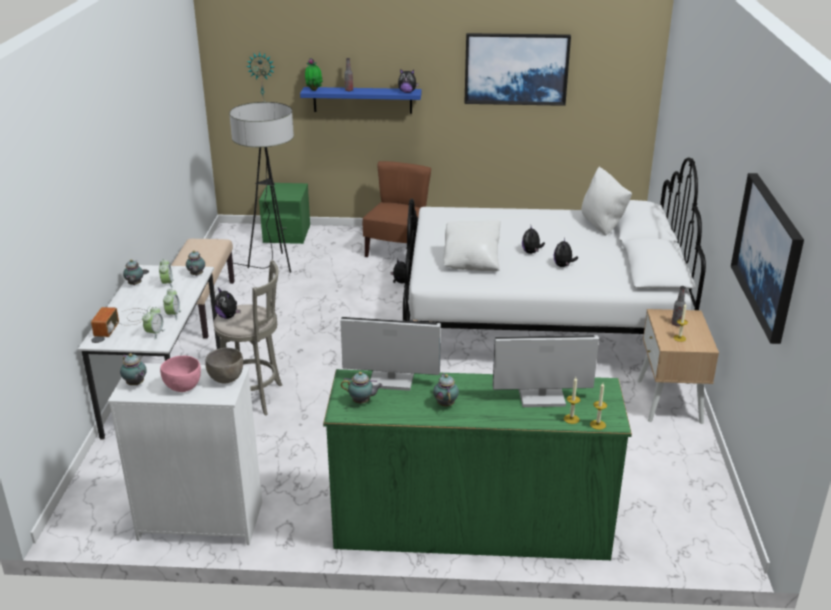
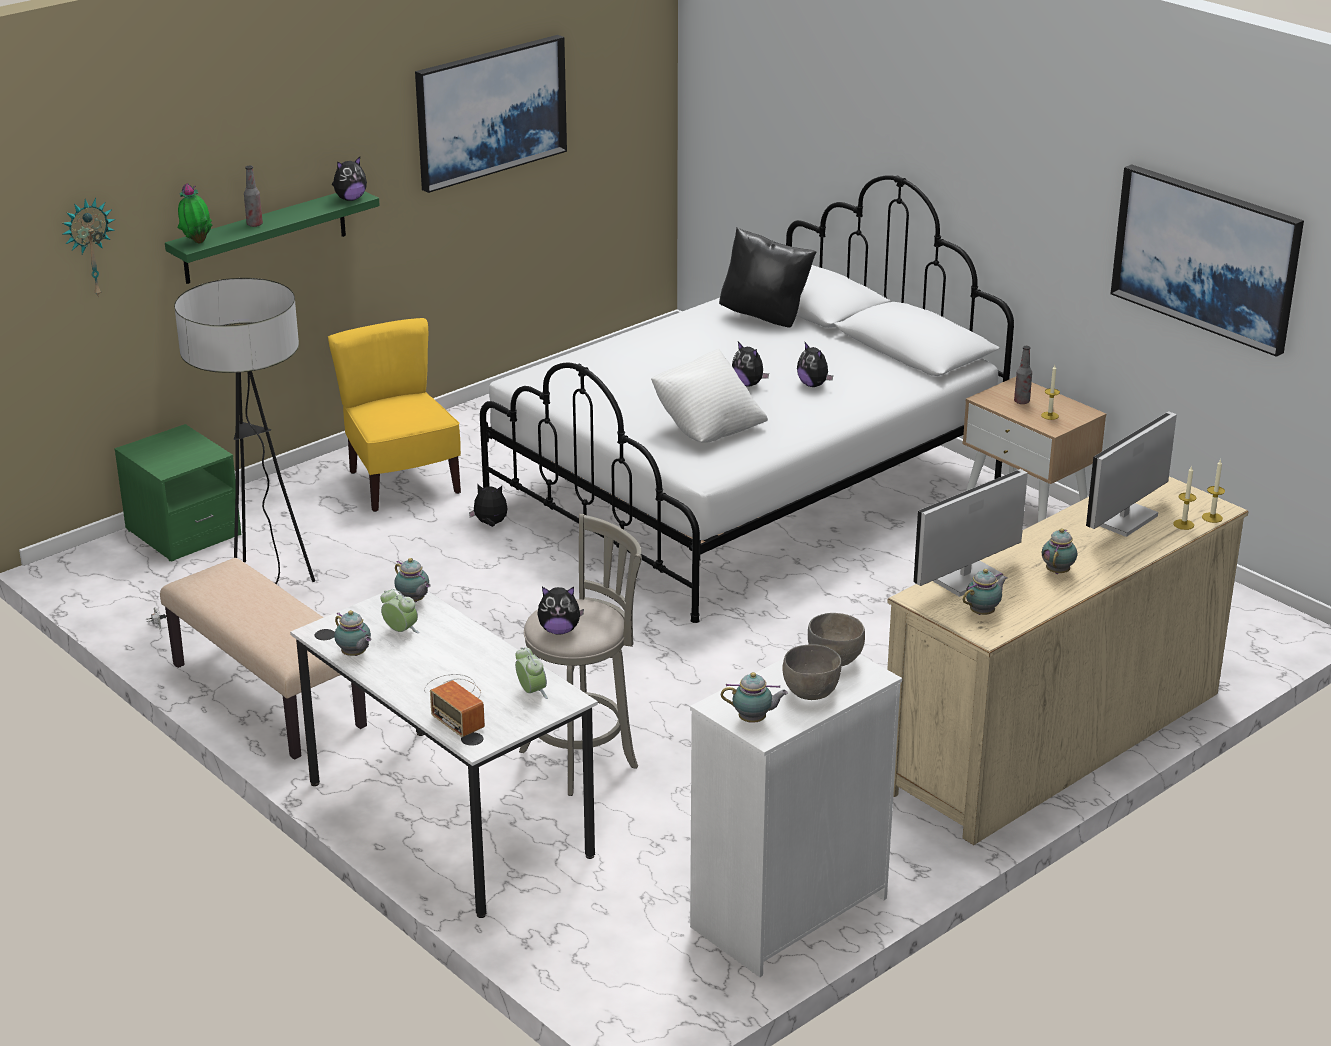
camera: 45 degrees left, 0 degrees up
(173, 315) = (502, 661): alarm clock -> none
(182, 387) = (810, 693): pink bowl -> grey bowl
(362, 100) = (265, 236): blue shelf -> green shelf
(397, 250) = (402, 483): brown chair -> yellow chair
(445, 403) = (1058, 571): teapot -> teapot turned 75 degrees clockwise
(471, 524) = (1054, 739): green dresser -> beige dresser
(602, 226) = (765, 317): white pillow -> black pillow

